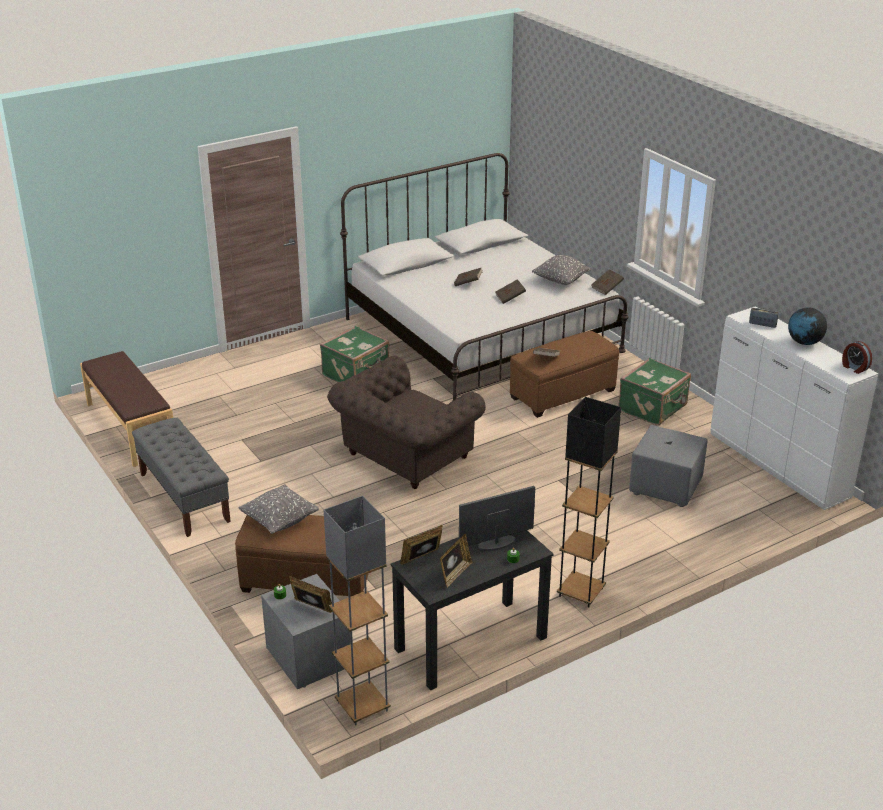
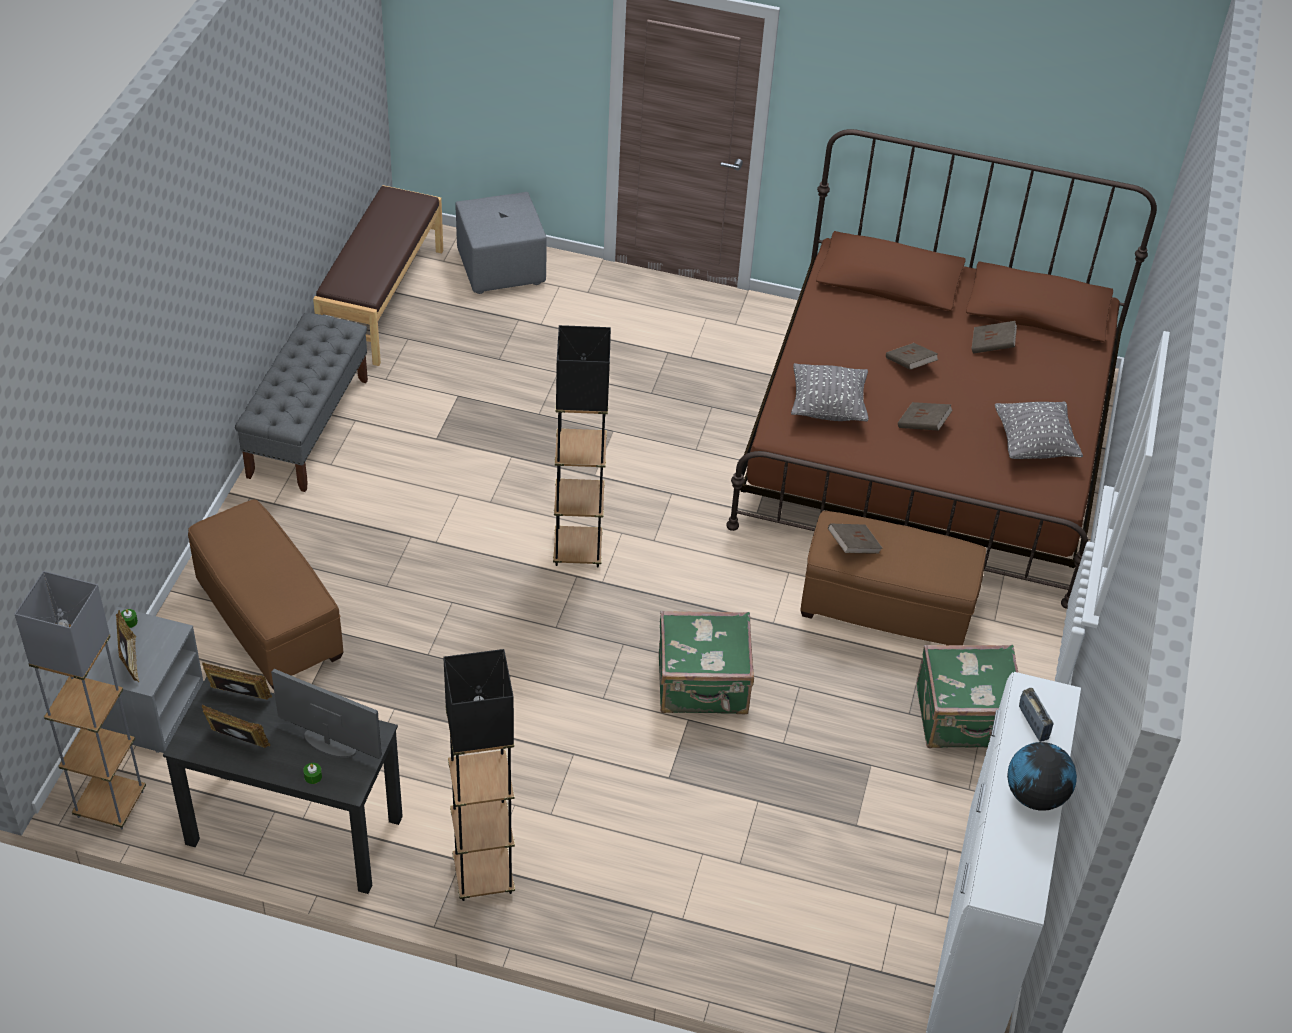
camera: 45 degrees right, 15 degrees up
(279, 521) = (257, 535): grey pillow -> grey pillow (827, 407)
(357, 374) = (699, 396): green suitcase -> green suitcase (703, 685)
(404, 457) = (577, 550): brown armchair -> black floor lamp
(455, 574) = (237, 742): picture frame -> picture frame turned 150 degrees counterclockwise
(481, 335) = (927, 446): white bed -> brown bed
(607, 288) = (1075, 501): brown book -> brown book (992, 346)
(666, 488) = (791, 837): grey ottoman -> grey ottoman (500, 270)
(854, 368) = (1025, 888): alarm clock -> none

